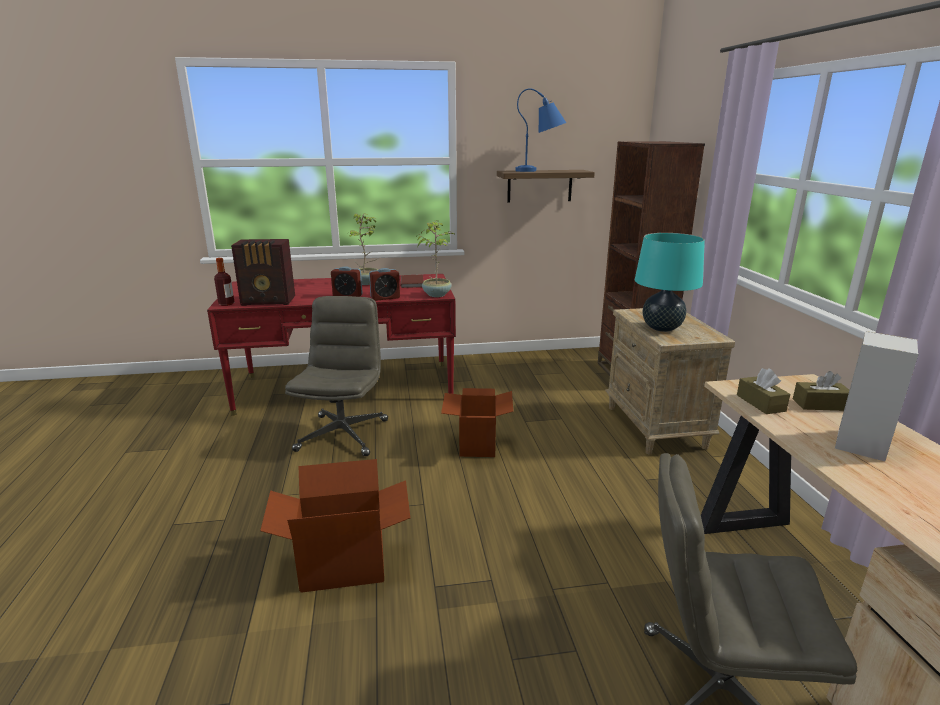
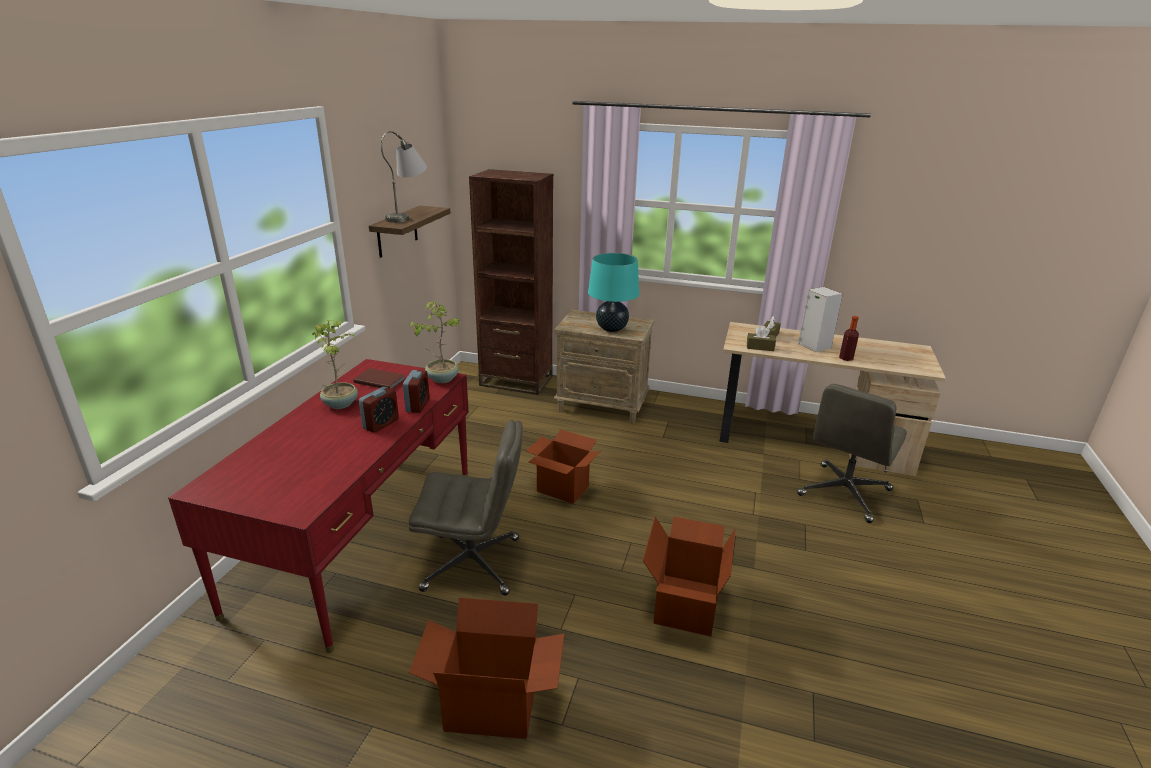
camera: 65 degrees left, 5 degrees up
(192, 486) = (492, 703): none -> cardboard box
(226, 304) = (298, 511): bottle -> bottle (846, 358)
(269, 301) = (331, 477): radio -> none
(343, 434) = (473, 563): grey office chair -> grey office chair turned 150 degrees clockwise
(540, 171) = (409, 217): blue table lamp -> grey table lamp

